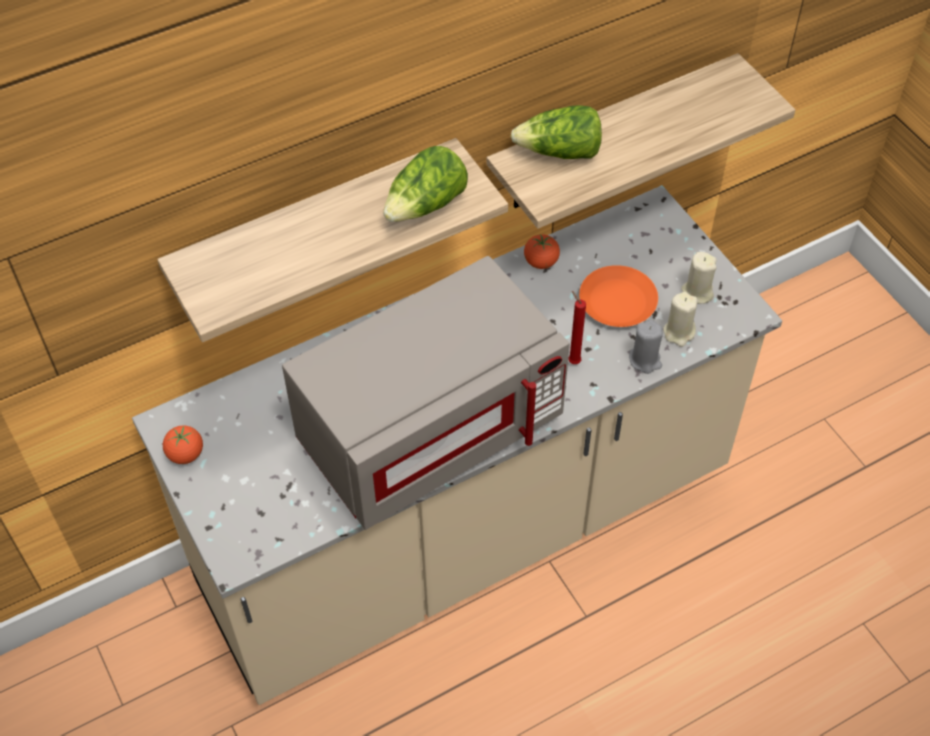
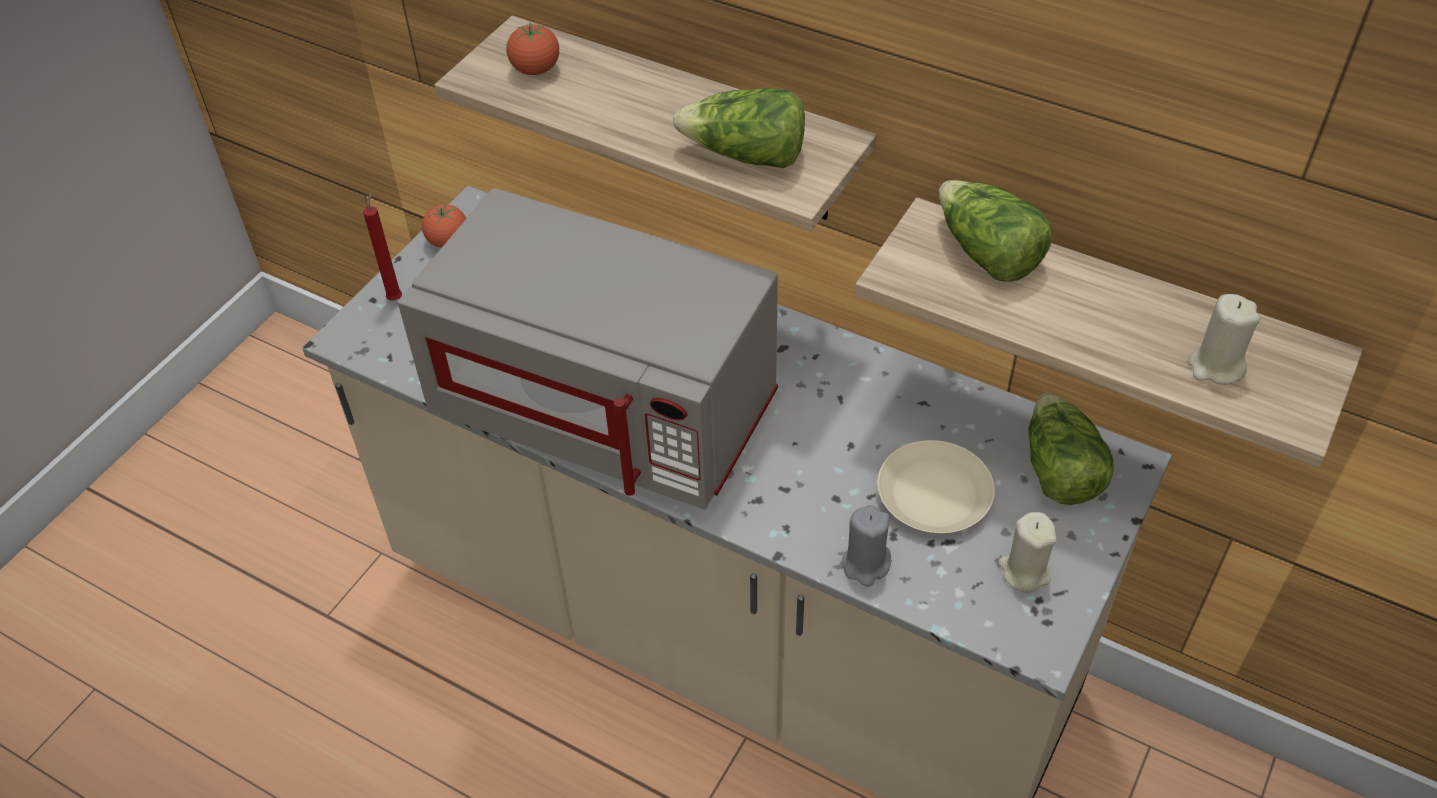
camera: 60 degrees right, 5 degrees down
(541, 262) = (930, 393): tomato -> tomato (535, 69)
(572, 361) = (805, 492): red candle -> red candle (396, 297)
(617, 301) = (935, 494): orange plate -> beige plate
(639, 237) = (1058, 470): none -> lettuce
(679, 332) = (940, 581): beige candle -> beige candle (1215, 366)

